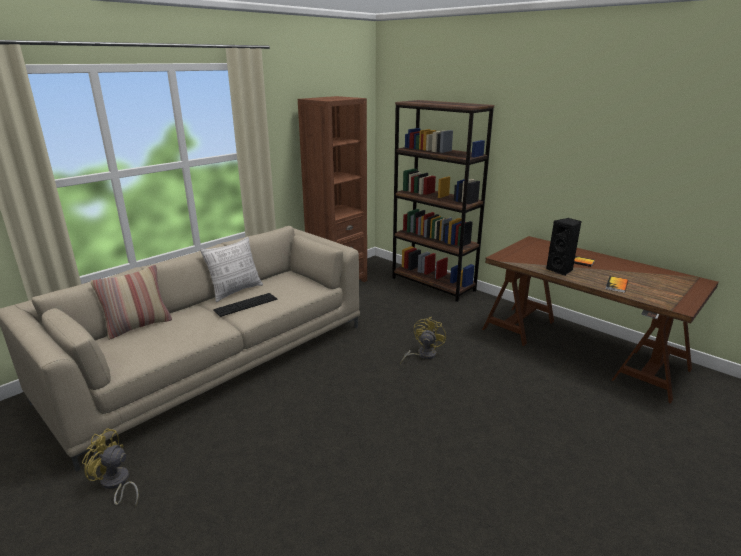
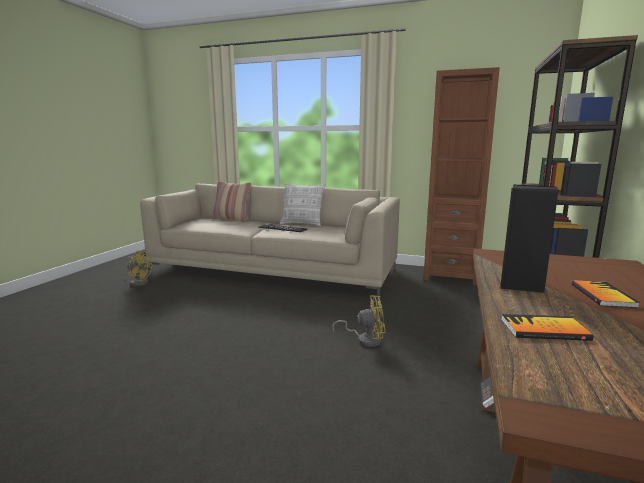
camera: 65 degrees right, 10 degrees down
(116, 484) = (139, 282): yellow fan -> yellow fan turned 120 degrees clockwise

